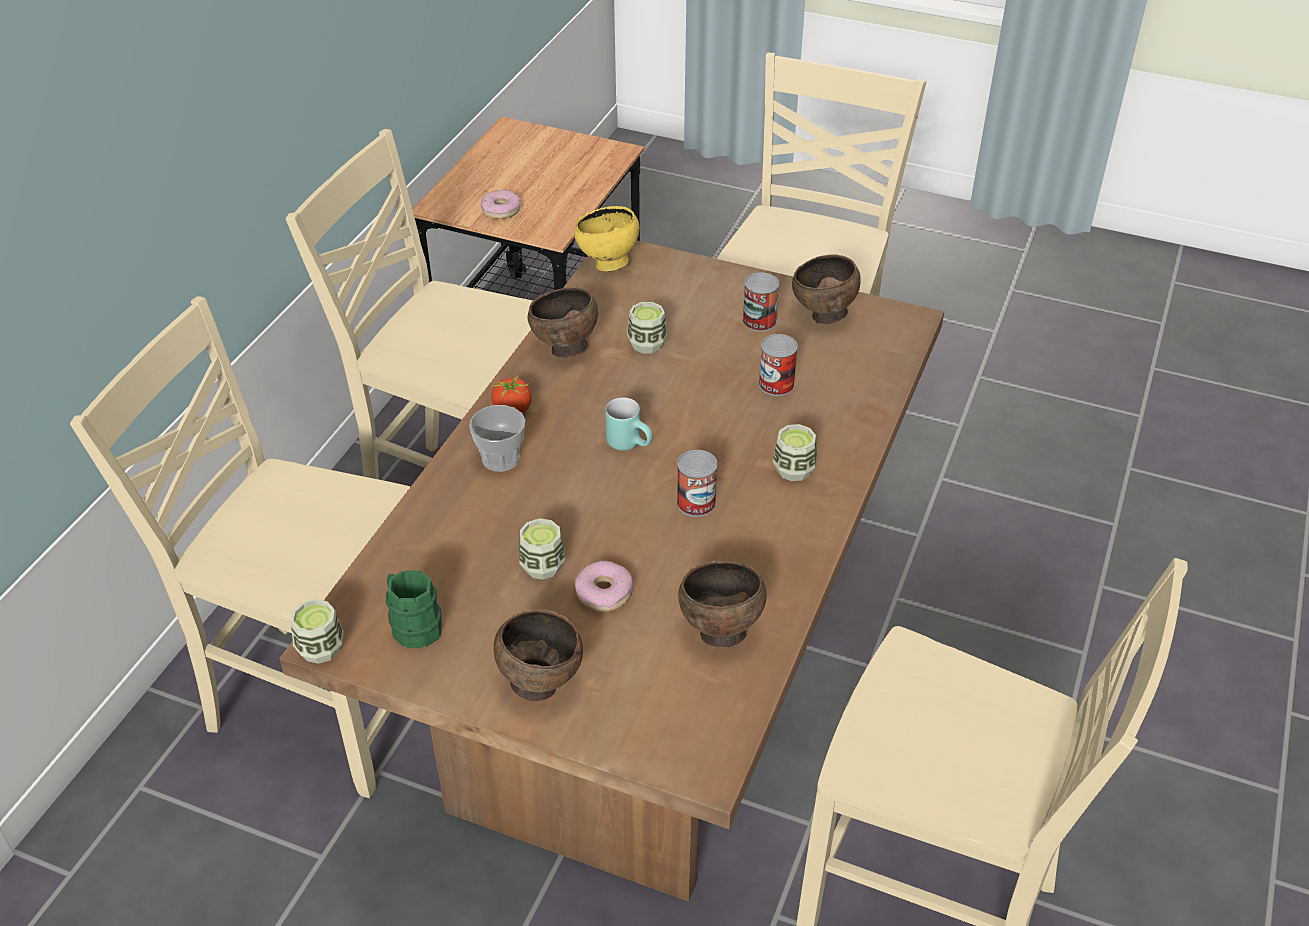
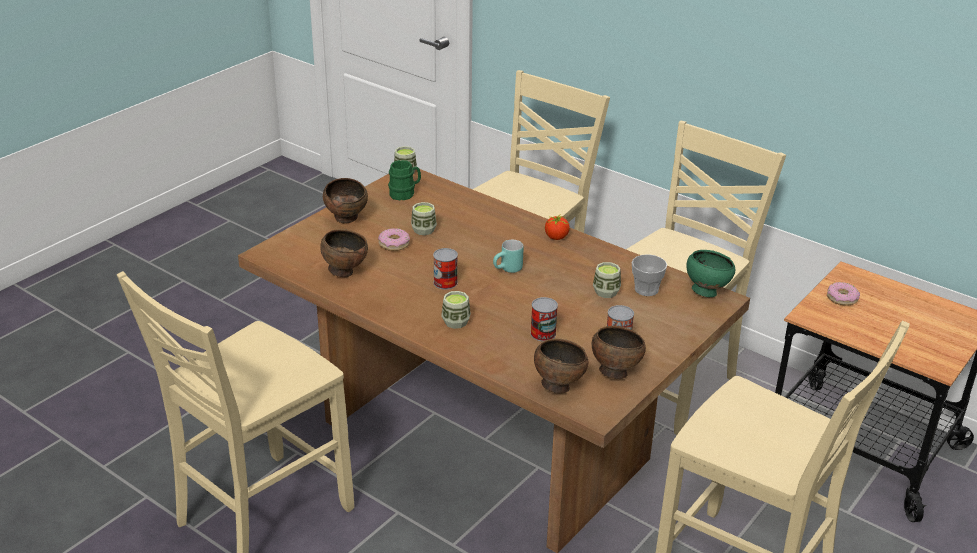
camera: 105 degrees right, 10 degrees down
(501, 459) = (514, 228): cup -> cup (646, 289)
(564, 349) = (610, 261): brown bowl -> brown bowl (558, 386)
(607, 264) = (706, 291): yellow bowl -> green bowl

